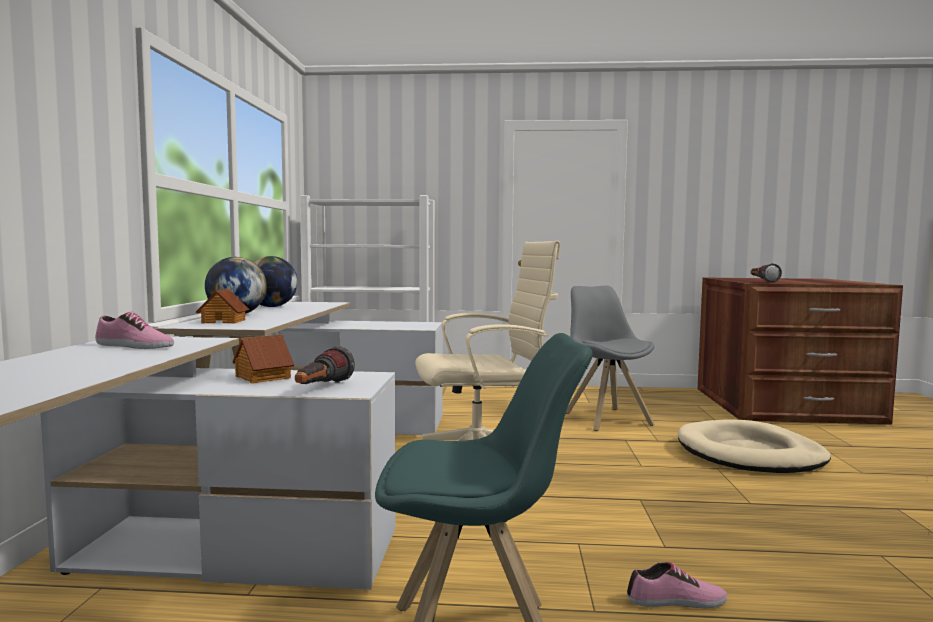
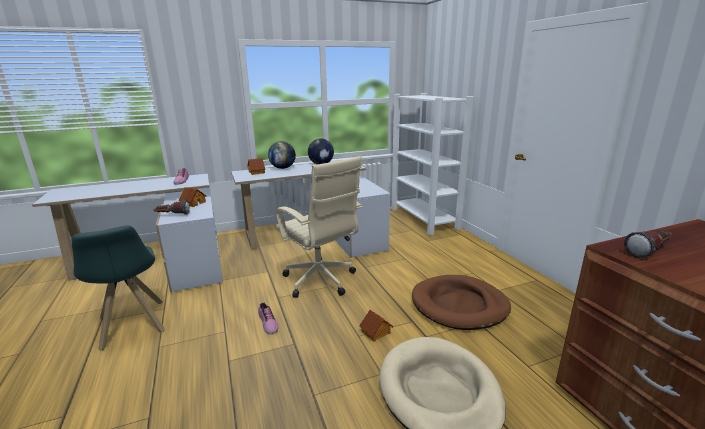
camera: 65 degrees right, 15 degrees up
(606, 418) = (459, 305): grey chair -> brown dog bed
(638, 457) = (376, 332): none -> toy house
(677, 601) = (168, 371): shoe -> shoe (267, 323)

